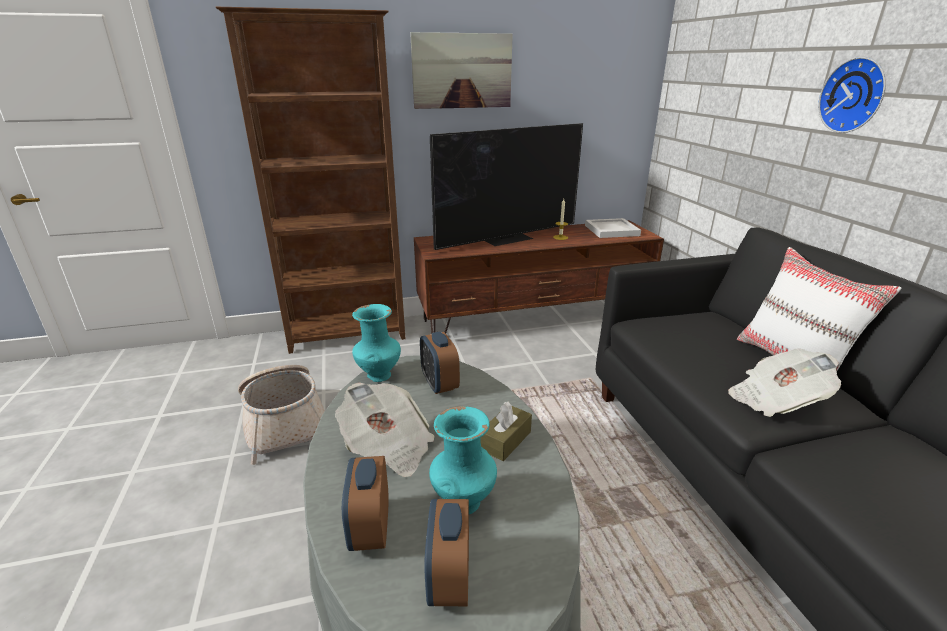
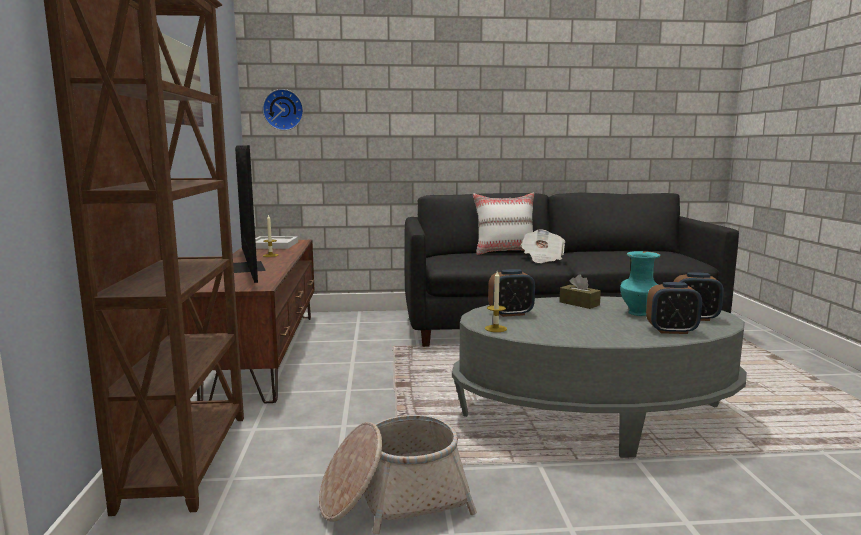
camera: 80 degrees left, 15 degrees down
(379, 376) = (495, 328): turquoise vase -> candle
(388, 447) = (592, 327): newspaper -> none
(854, 95) = (436, 114): wall clock -> wall clock (283, 110)

